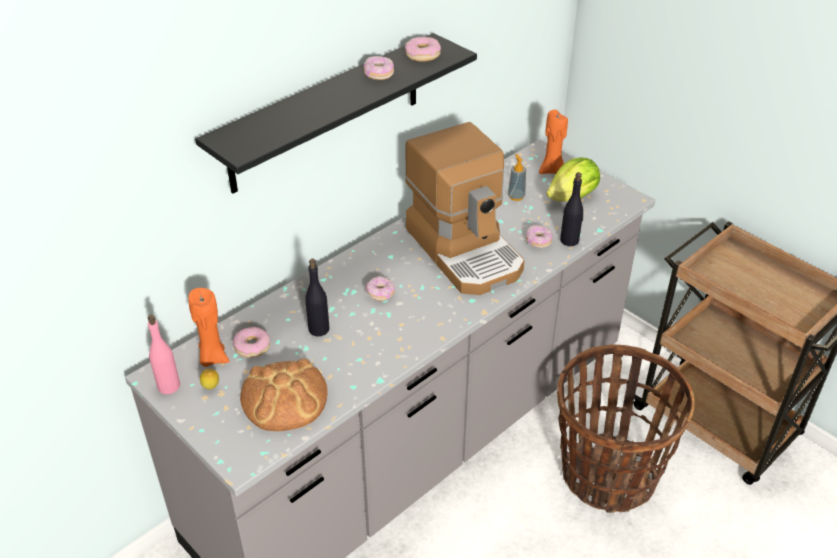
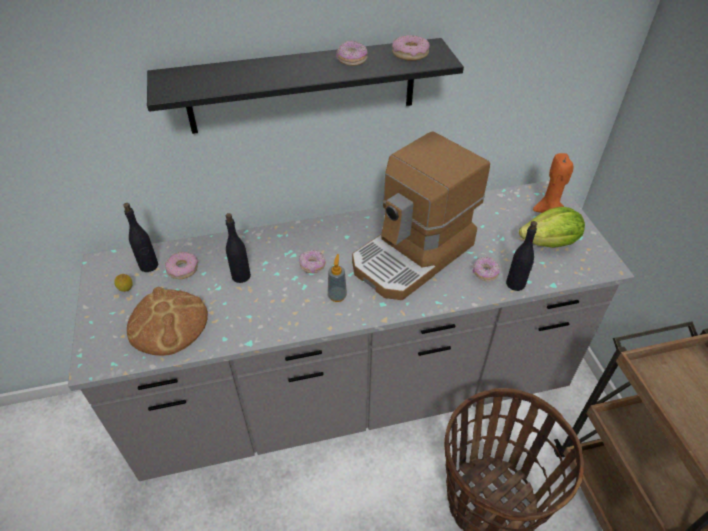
camera: 30 degrees right, 5 degrees up
(169, 386) = (102, 275): pink bottle -> none
(212, 358) = (149, 266): orange candle -> black bottle
(466, 250) = (413, 256): coffee machine -> coffee machine turned 45 degrees clockwise
(516, 196) = (496, 224): soap dispenser -> soap dispenser (337, 296)

